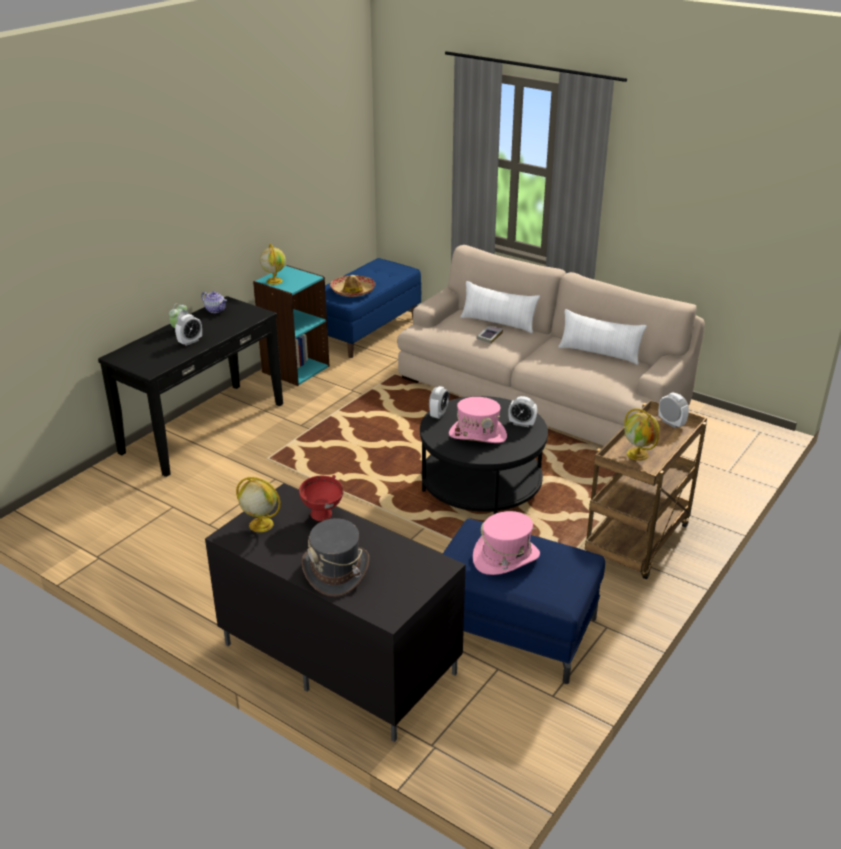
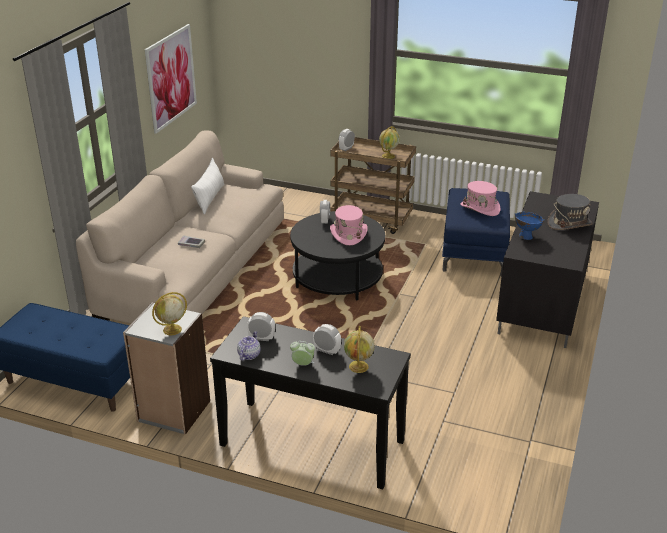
camera: 105 degrees left, 0 degrees up
(260, 524) = (552, 255): globe -> globe (359, 367)
(295, 369) = (173, 411): turquoise bookcase -> grey bookcase
(323, 516) = (526, 236): red bowl -> blue bowl
(352, 291) = (94, 334): hat -> none
(438, 414) = (327, 252): alarm clock -> alarm clock (261, 338)
(498, 323) = (163, 243): white pillow -> none
(713, 223) = (171, 78): none -> picture

